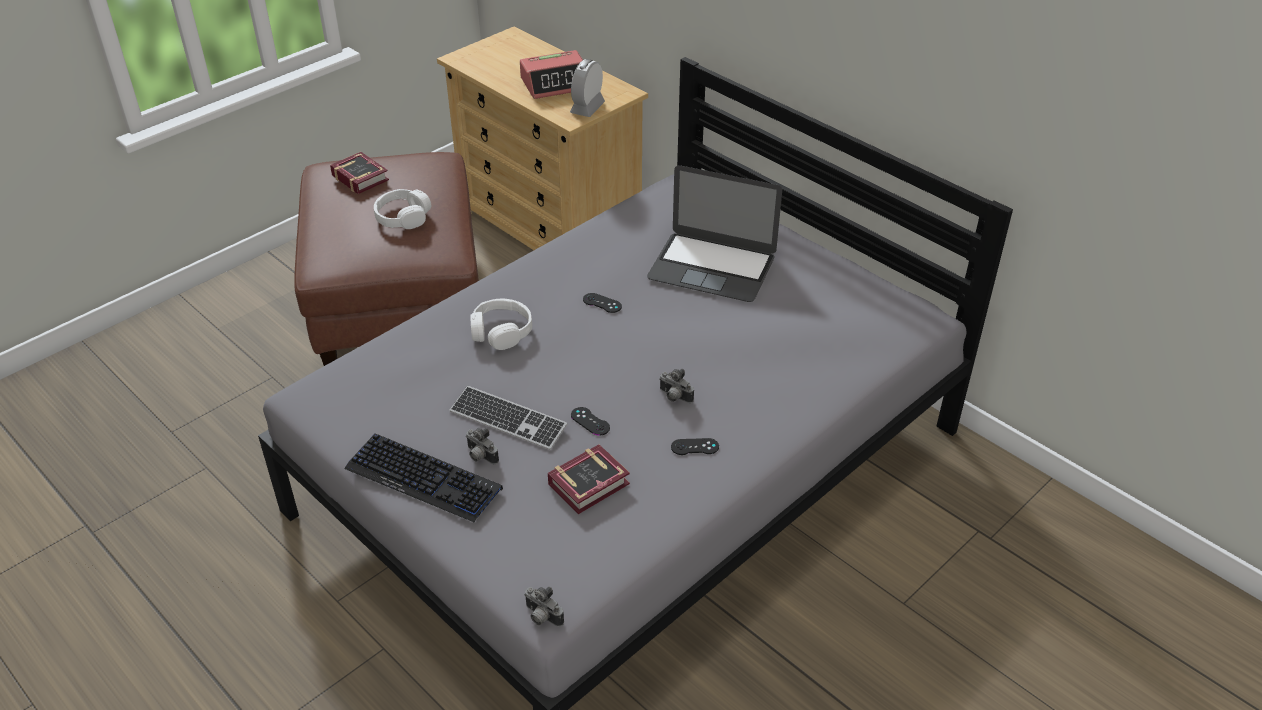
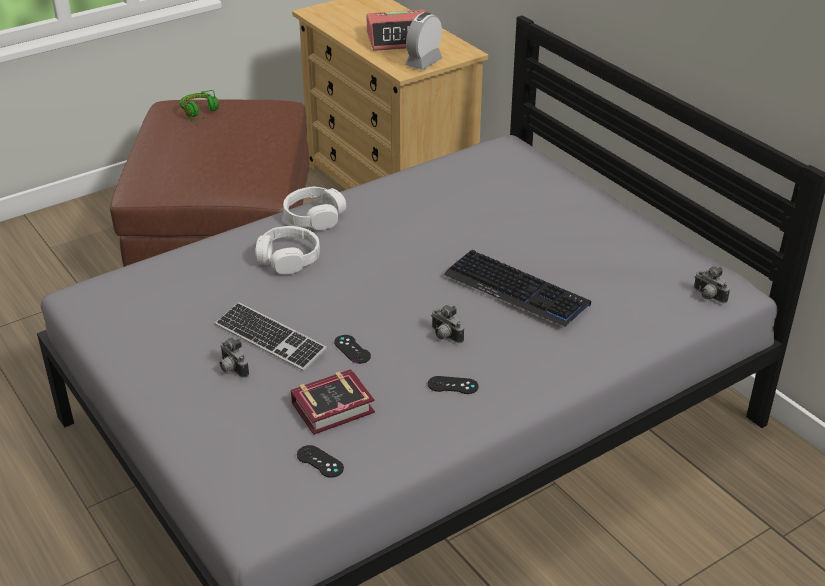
camera: 10 degrees right, 5 degrees down
(360, 176) = (200, 113): book -> green headphones
(403, 217) = (228, 151): white headphones -> white headphones (314, 217)
(424, 479) = (169, 383): keyboard -> keyboard (516, 290)
(541, 617) = (245, 529): camera -> camera (707, 297)
(602, 303) = (397, 243): black game controller -> black game controller (320, 461)
(712, 267) = (518, 221): laptop -> none

